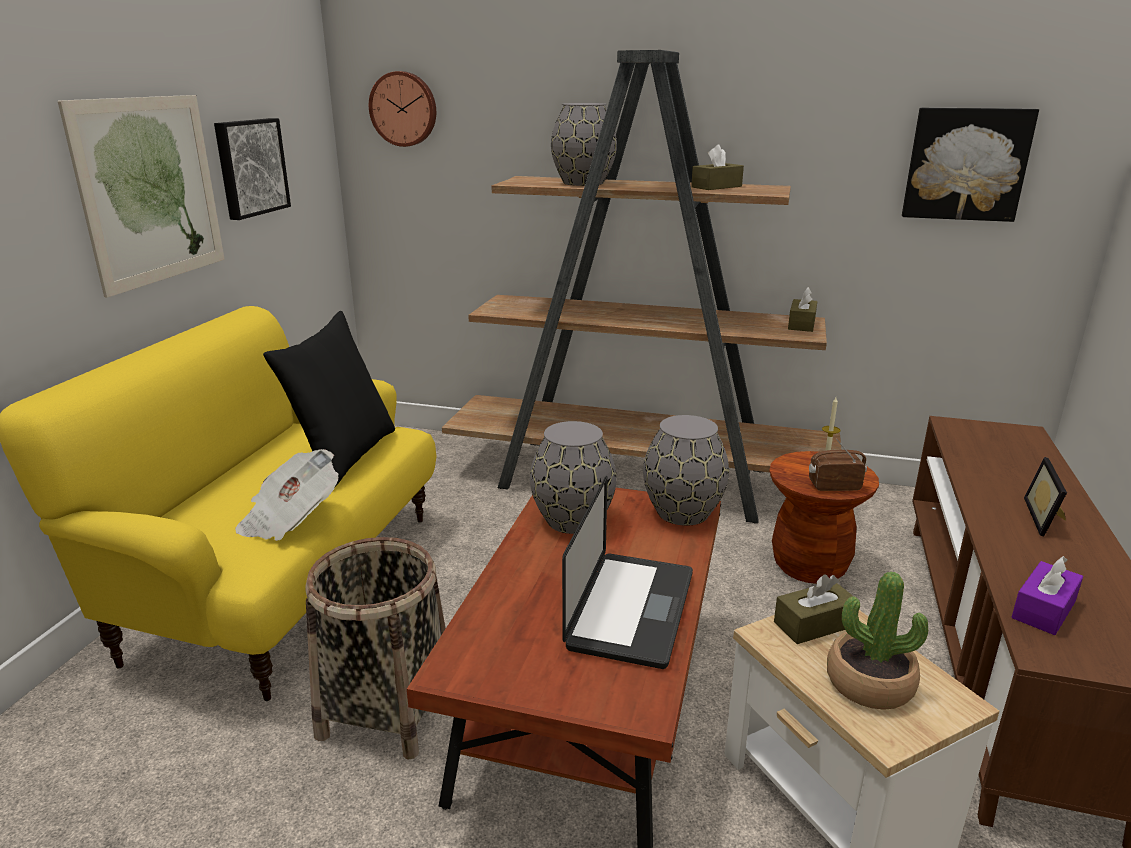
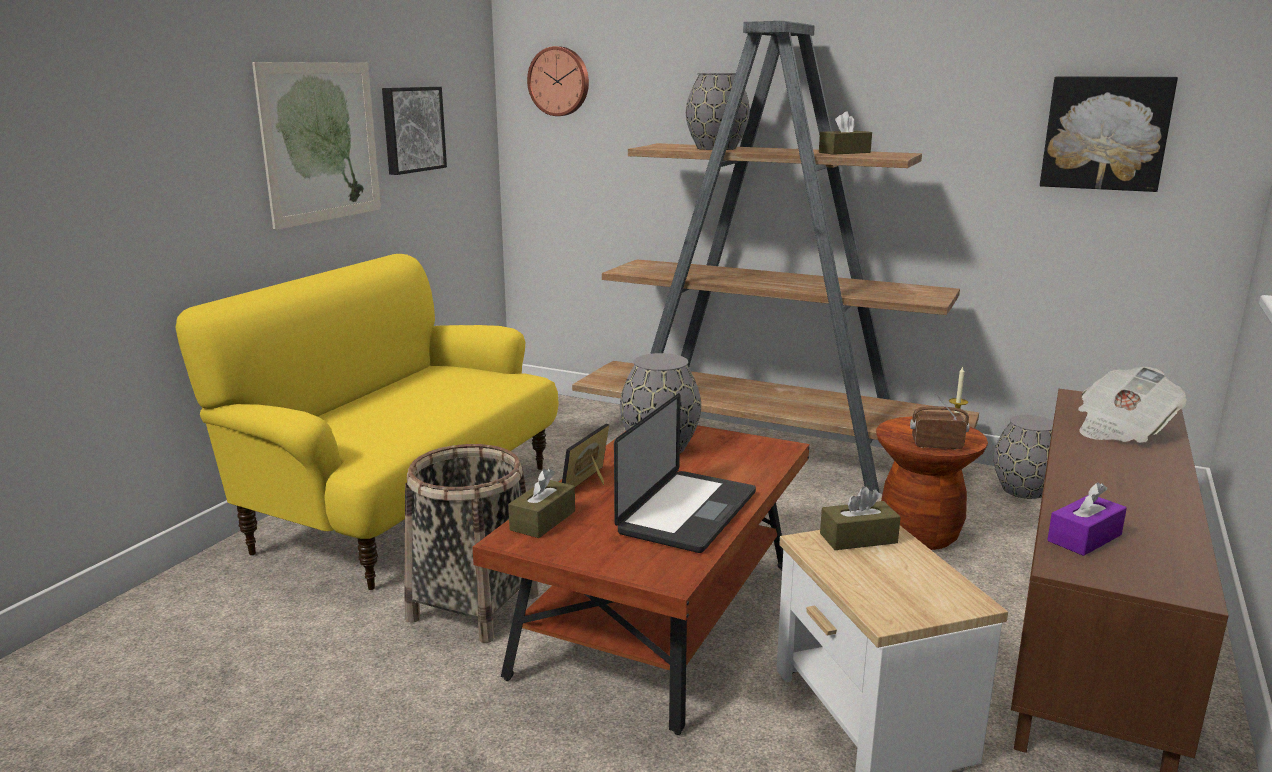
camera: 10 degrees right, 5 degrees down
(290, 519) = (408, 431): newspaper -> newspaper (1121, 430)
(346, 456) = (469, 391): black pillow -> none
(682, 512) = (767, 449): grey vase -> grey vase (1022, 490)
(801, 324) = (931, 292): brown tissue box -> brown tissue box (543, 520)
(869, 683) = (890, 582): potted plant -> none
(1047, 518) = (1134, 474): picture frame -> picture frame (592, 483)

